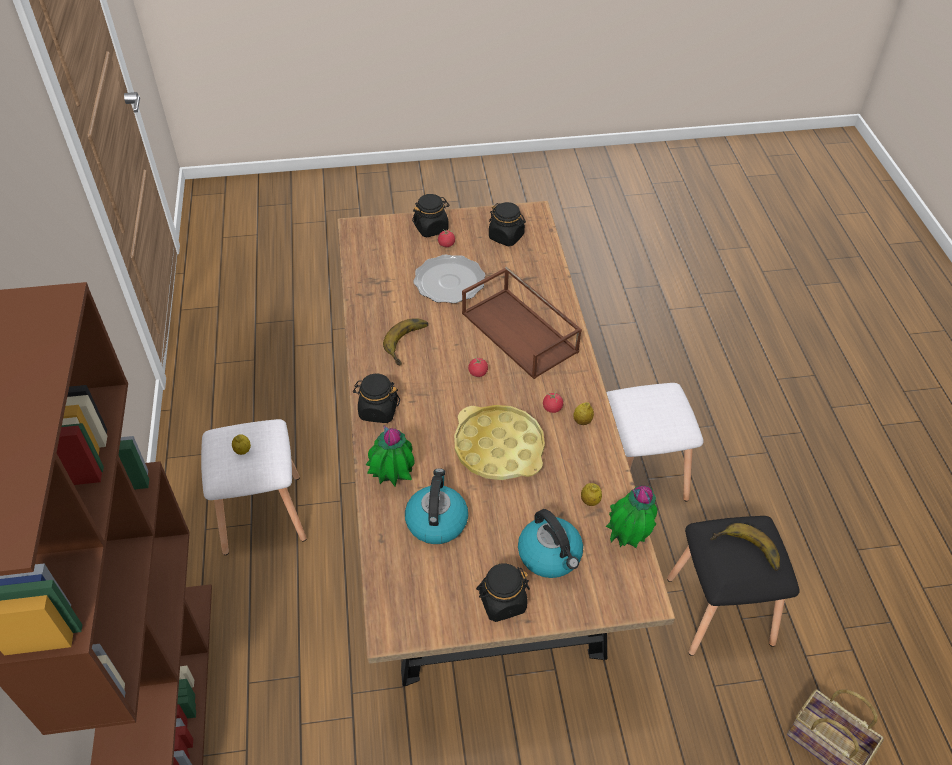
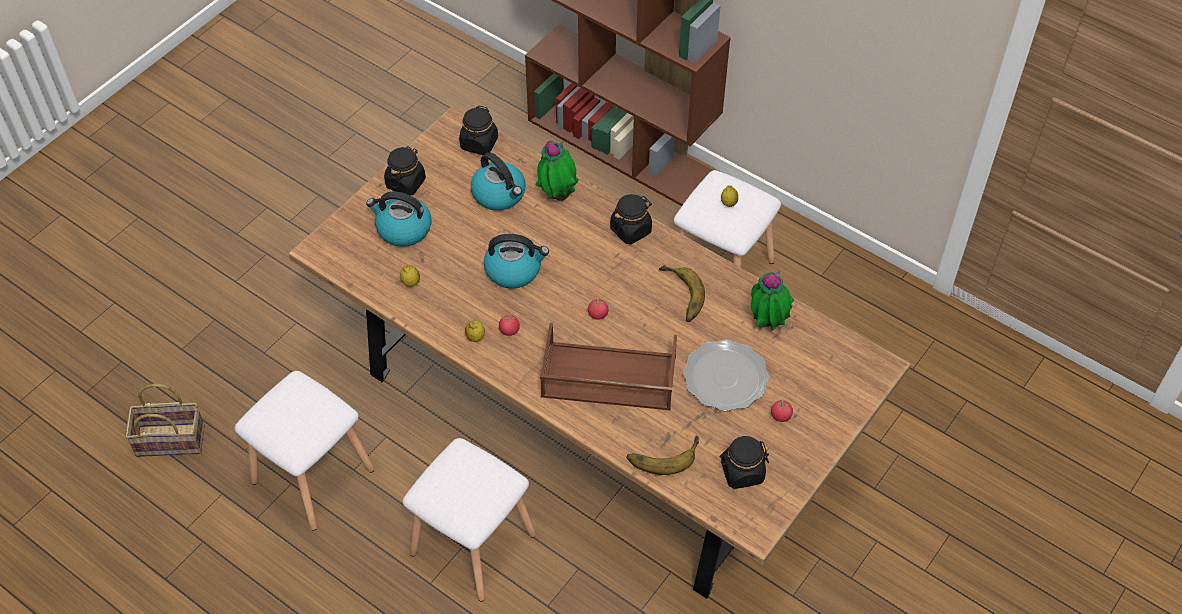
camera: 135 degrees right, 5 degrees up
(431, 228) = (818, 423): black jar -> black jar (479, 143)
(499, 448) = (514, 270): yellow tray -> kettle
(627, 541) = (360, 276): potted plant -> potted plant (766, 323)
(721, 612) = (310, 476): black stool -> white stool
(746, 553) = (292, 415): banana -> banana (662, 454)

